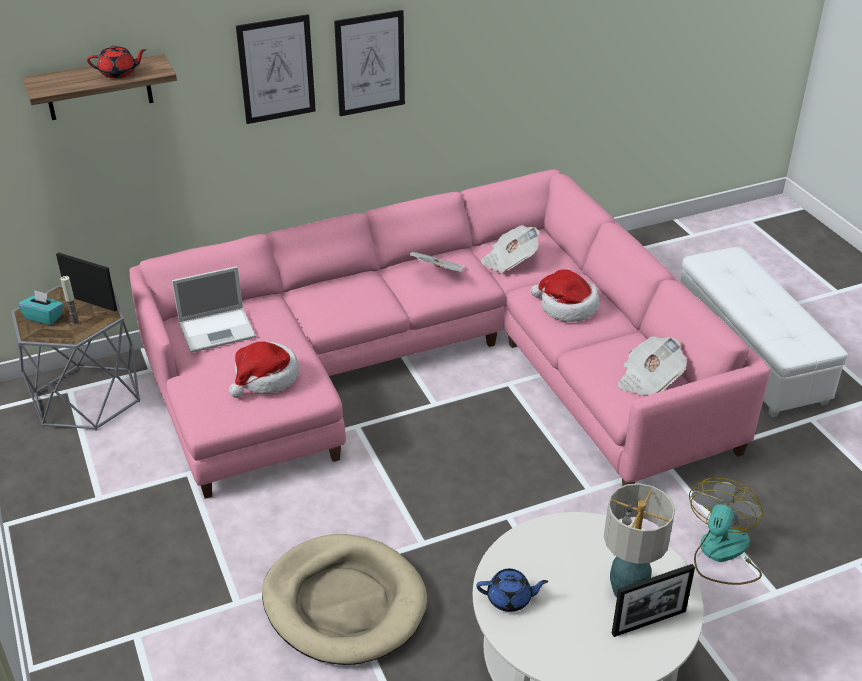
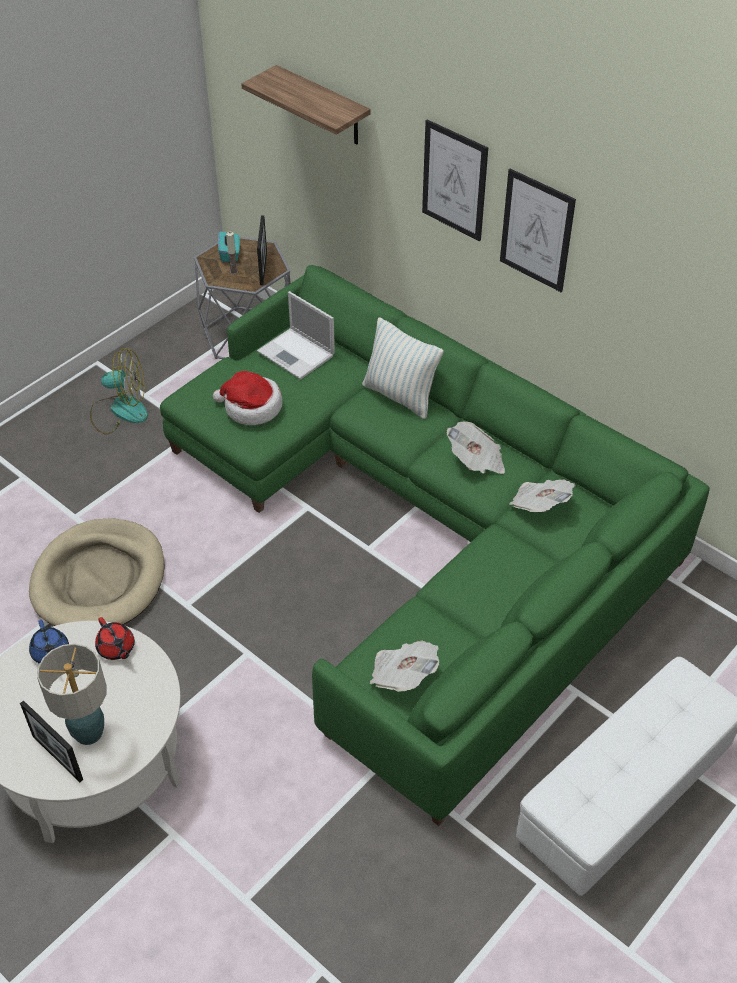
camera: 65 degrees right, 10 degrees up
(119, 73) = (315, 102): red teapot -> red teapot (116, 648)
(328, 290) = (400, 396): none -> pillow
(439, 365) = (427, 531): pink sofa -> green sofa
(566, 307) = (488, 574): hat -> none
(721, 554) = (276, 839): fan -> fan (120, 411)

